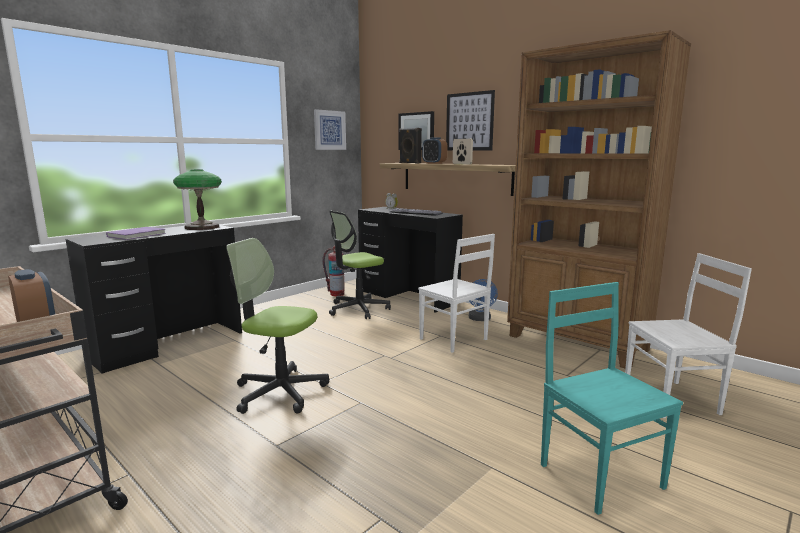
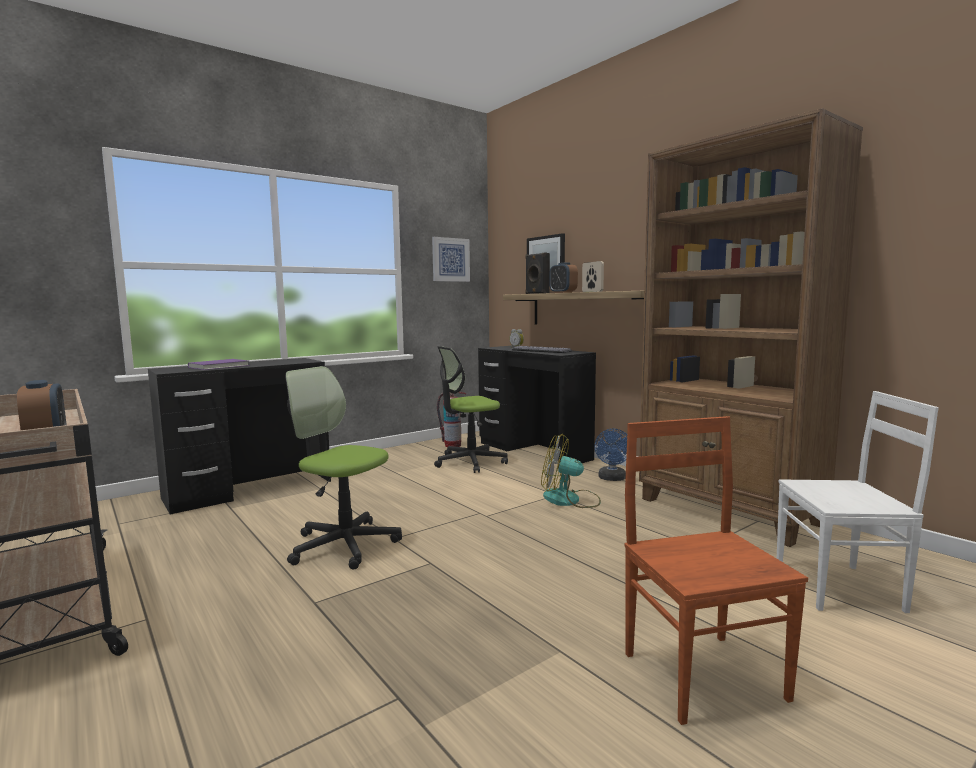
camera: 10 degrees right, 5 degrees down
(201, 227) = (291, 361): table lamp -> none
(453, 340) = (570, 500): white chair -> fan
(469, 121) = (603, 243): picture -> none
(600, 474) = (704, 674): turquoise chair -> brown chair

